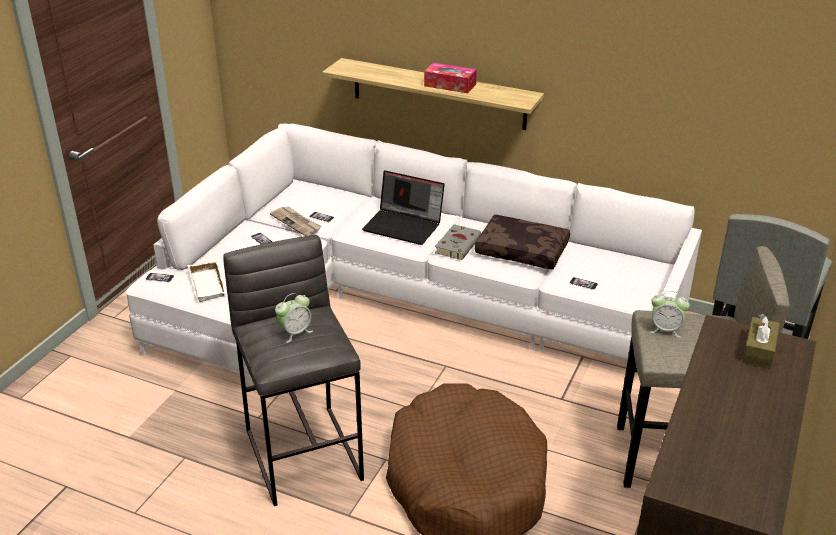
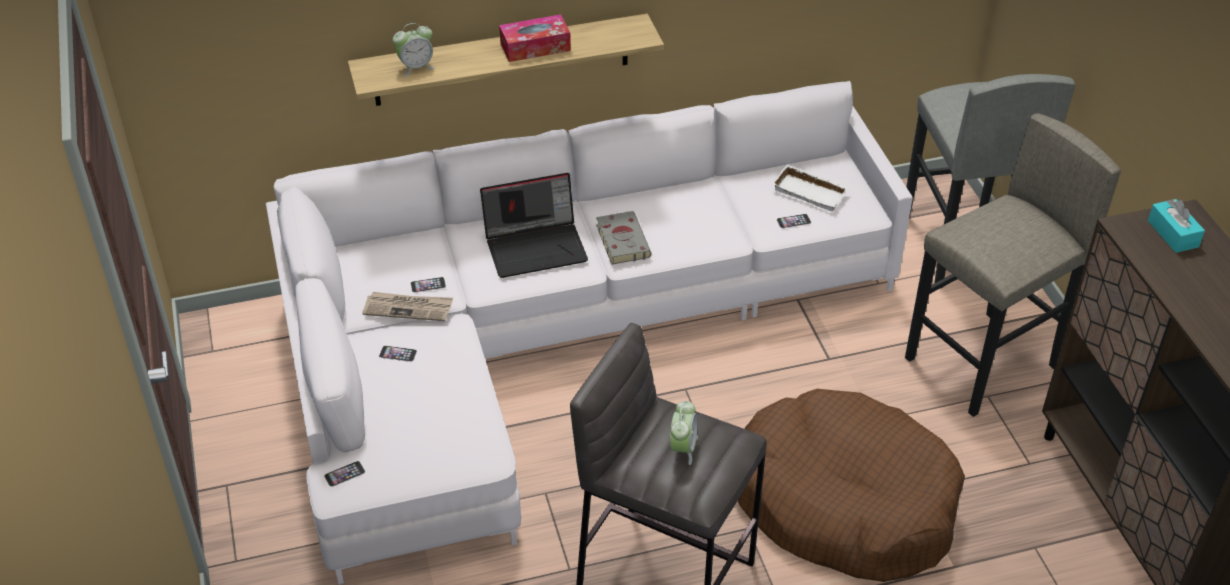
camera: 40 degrees left, 10 degrees up
(210, 285) = (419, 447): white tray -> white tray (811, 192)
(523, 250) = (694, 212): brown pillow -> none
(665, 330) = (984, 241): alarm clock -> alarm clock (416, 67)
(759, 351) = (1173, 234): brown tissue box -> turquoise tissue box

